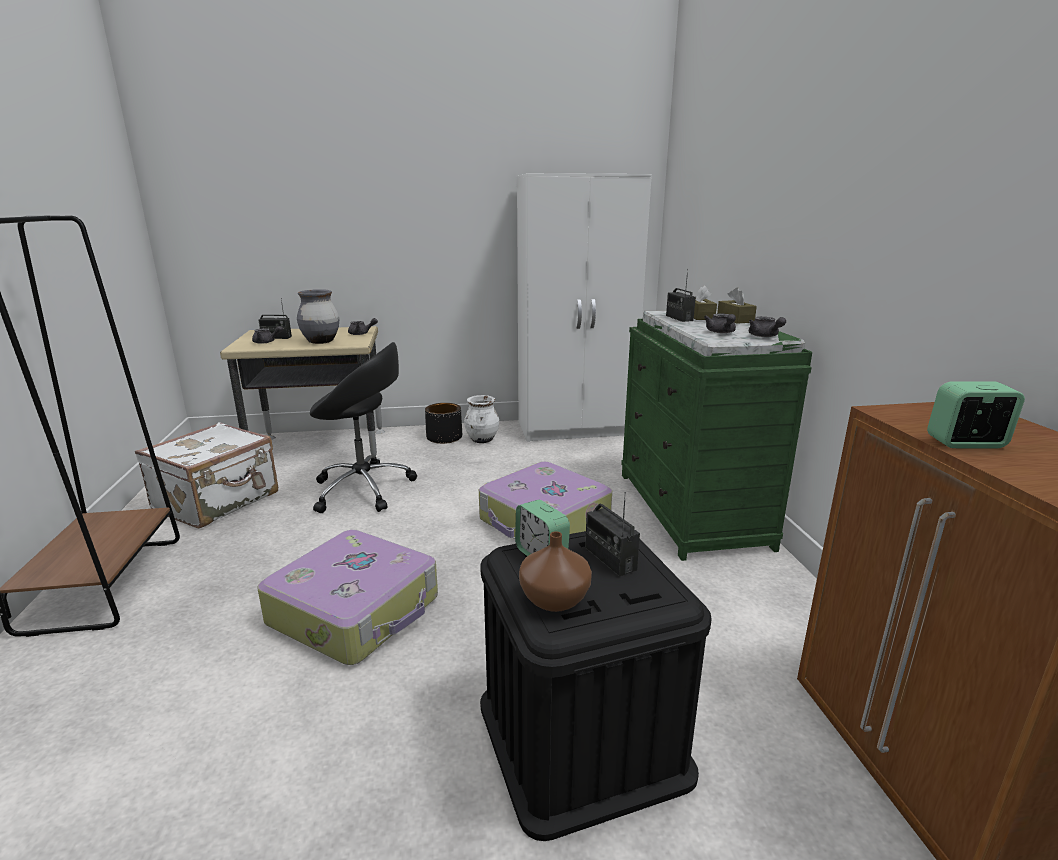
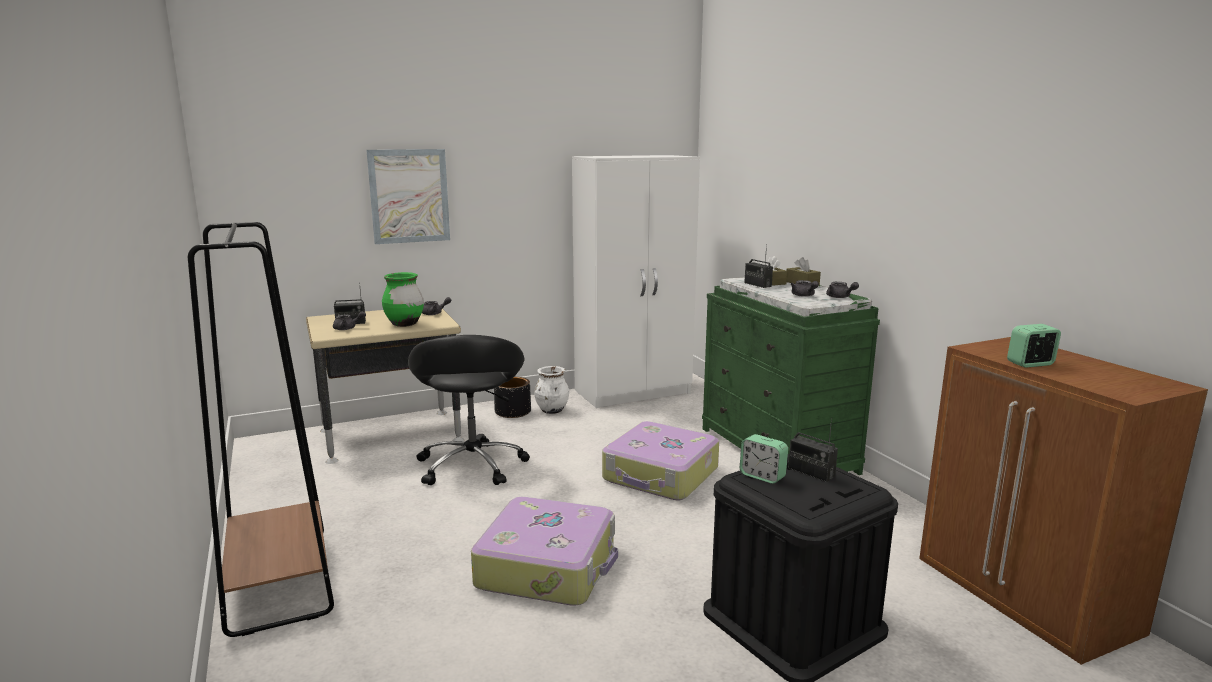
camera: 15 degrees left, 5 degrees down
(218, 502) = (328, 496): white suitcase -> none
(321, 341) = (404, 324): grey vase -> green vase
(345, 214) = (409, 196): none -> picture
(365, 489) = (472, 467): black office chair -> black office chair turned 90 degrees clockwise
(554, 600) = (797, 501): brown vase -> none

